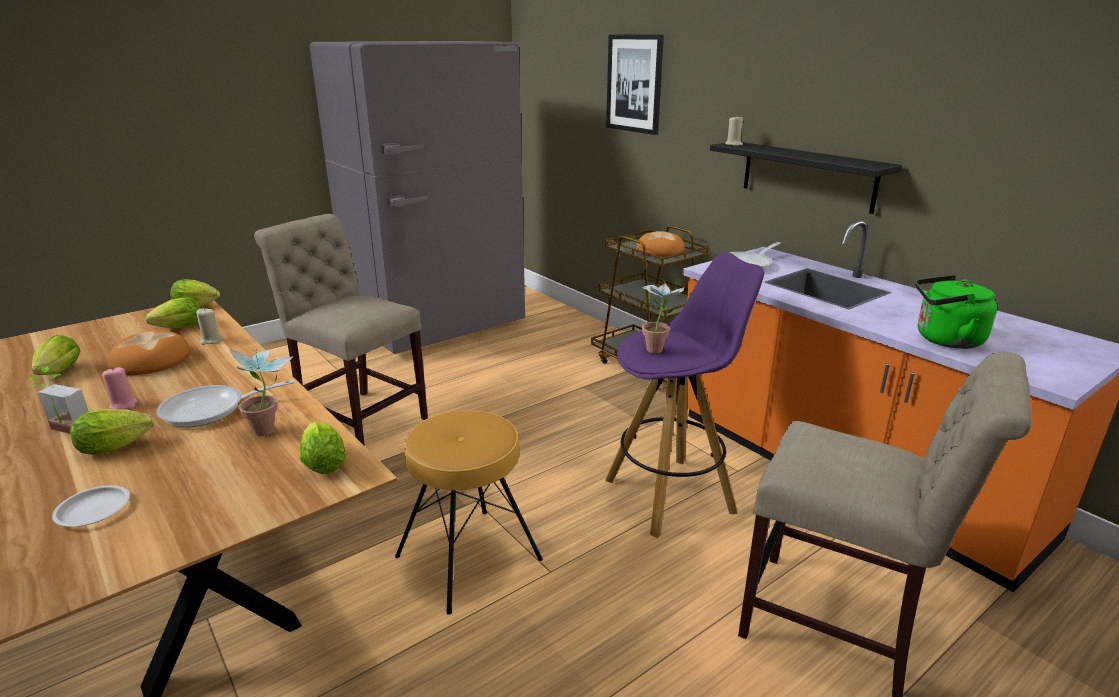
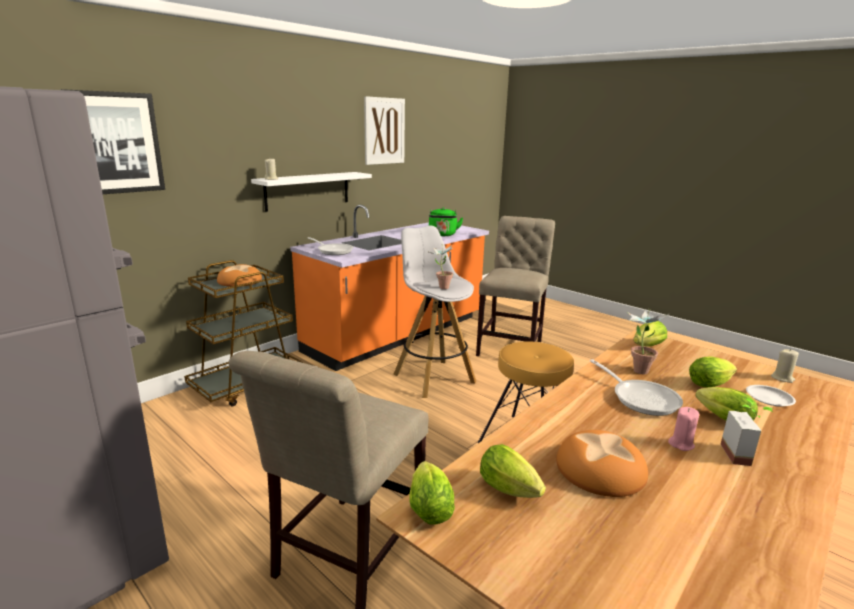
camera: 100 degrees left, 5 degrees down
(58, 373) = (688, 532): lettuce -> lettuce (711, 384)
(211, 340) = (529, 448): beige candle -> beige candle (782, 378)
(671, 495) = (433, 378): purple stool -> white stool
(807, 176) = (307, 190): black shelf -> white shelf
(1001, 93) = (384, 131): none -> picture

